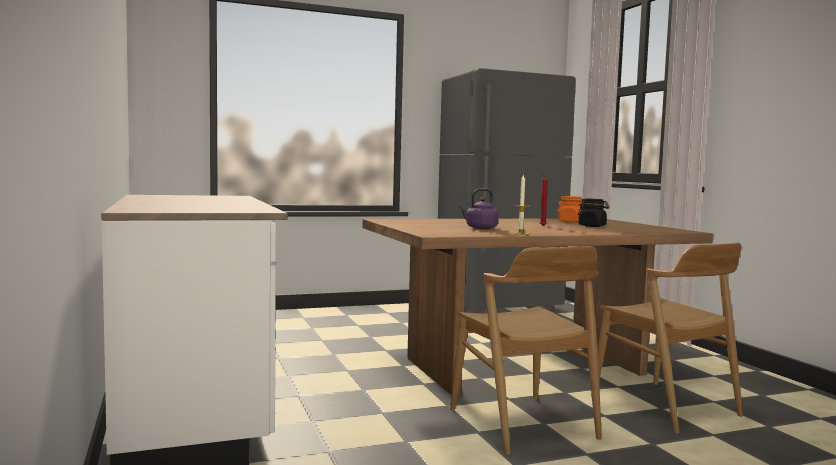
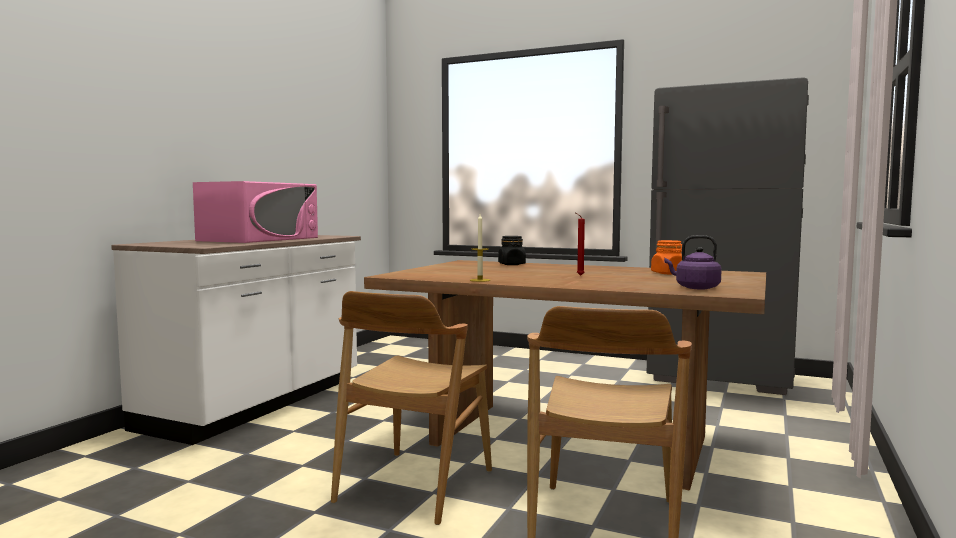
camera: 45 degrees right, 0 degrees up
(201, 201) = (259, 239): none -> pink microwave
(480, 228) = (486, 273): purple kettle -> purple kettle (695, 288)
(592, 226) = (647, 279): black jar -> black jar (512, 264)

